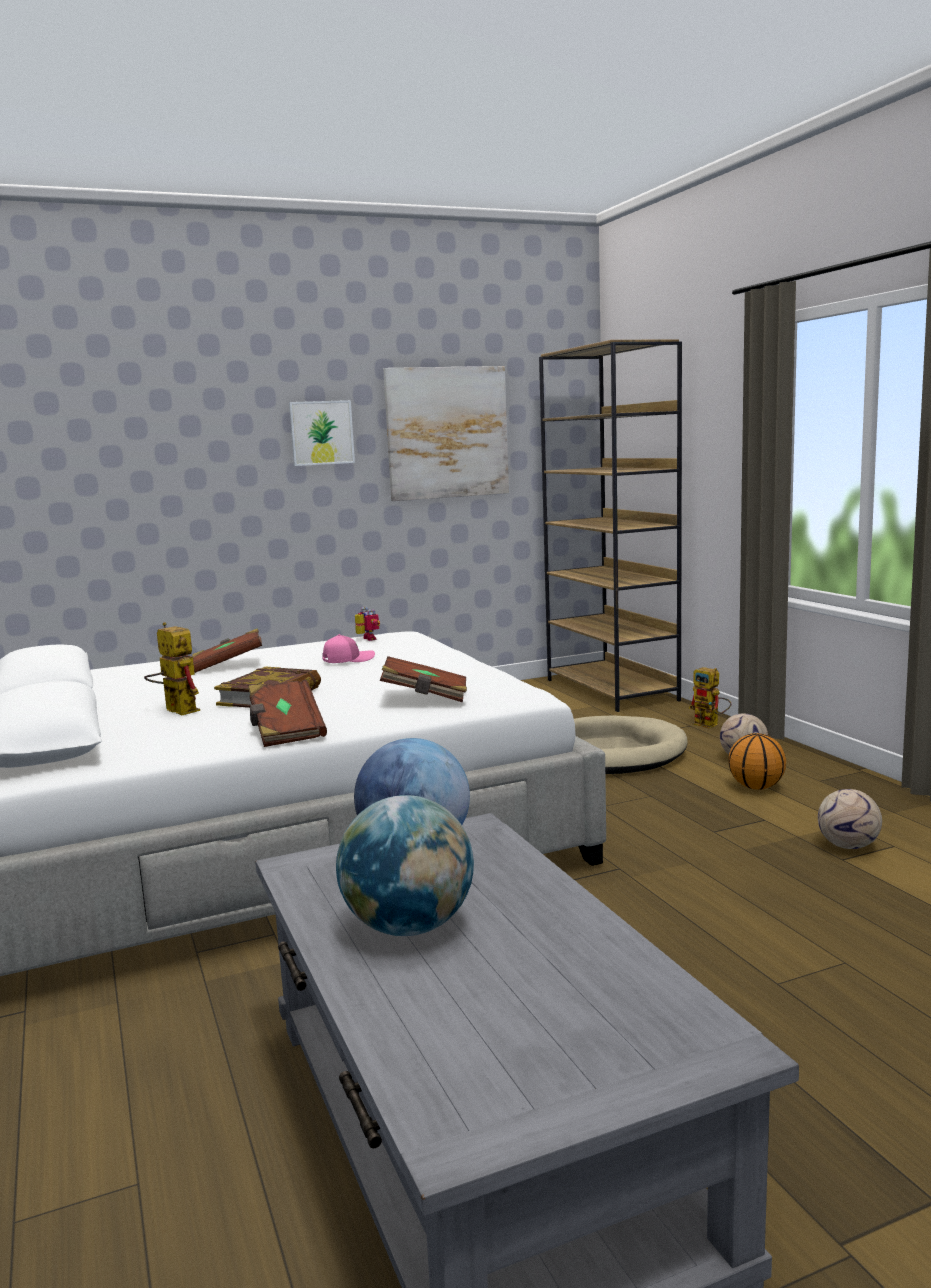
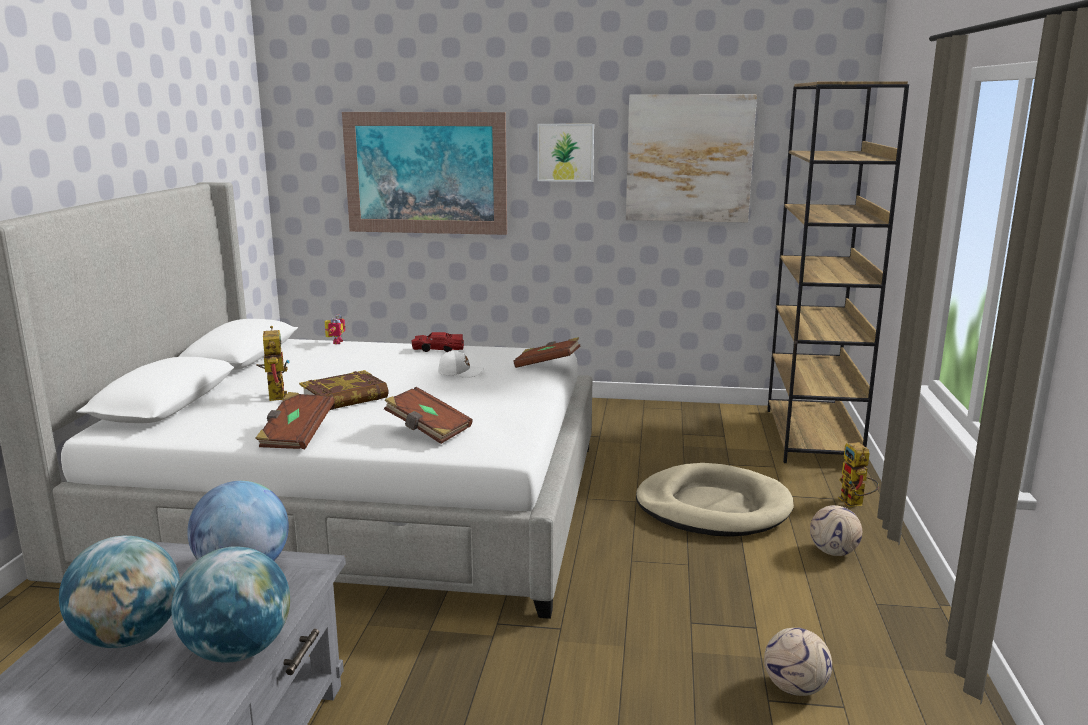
camera: 30 degrees right, 5 degrees up
(158, 466) = (425, 173): none -> picture
(228, 665) = (379, 358): brown book -> brown book (547, 365)
(278, 649) = (438, 349): none -> red toy car
(347, 659) = (460, 372): pink cap -> white cap
(366, 639) = (513, 353): toy robot -> toy robot (335, 342)
(545, 897) = (238, 651): none -> globe
(756, 787) = (799, 589): basketball -> none

